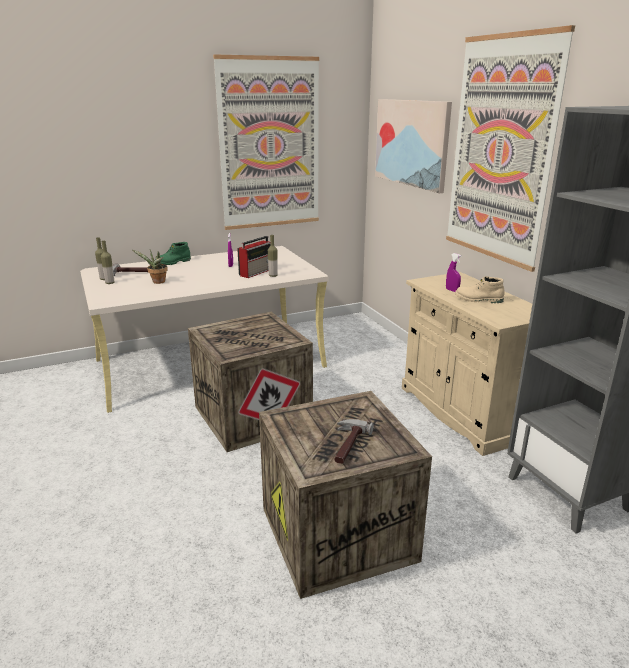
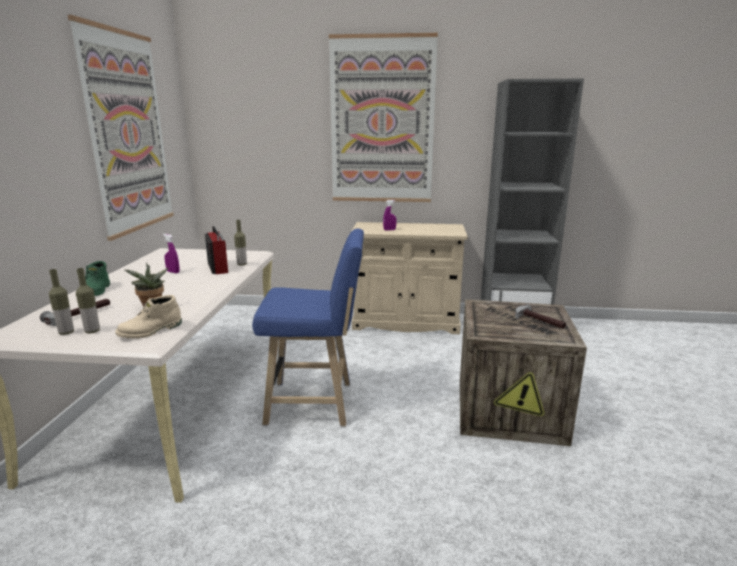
camera: 60 degrees left, 5 degrees down
(251, 417) = (315, 403): crate -> blue stool
(411, 143) = (265, 125): picture -> none
(478, 300) = (415, 229): beige boot -> beige boot (151, 331)

